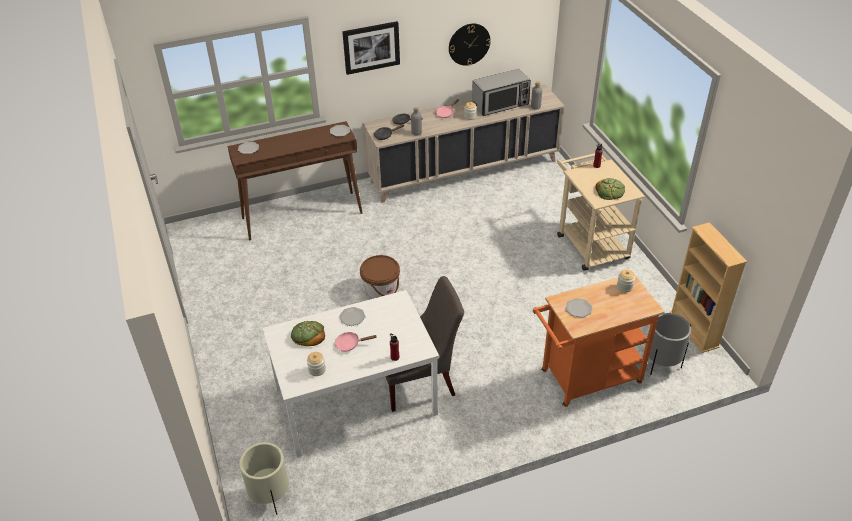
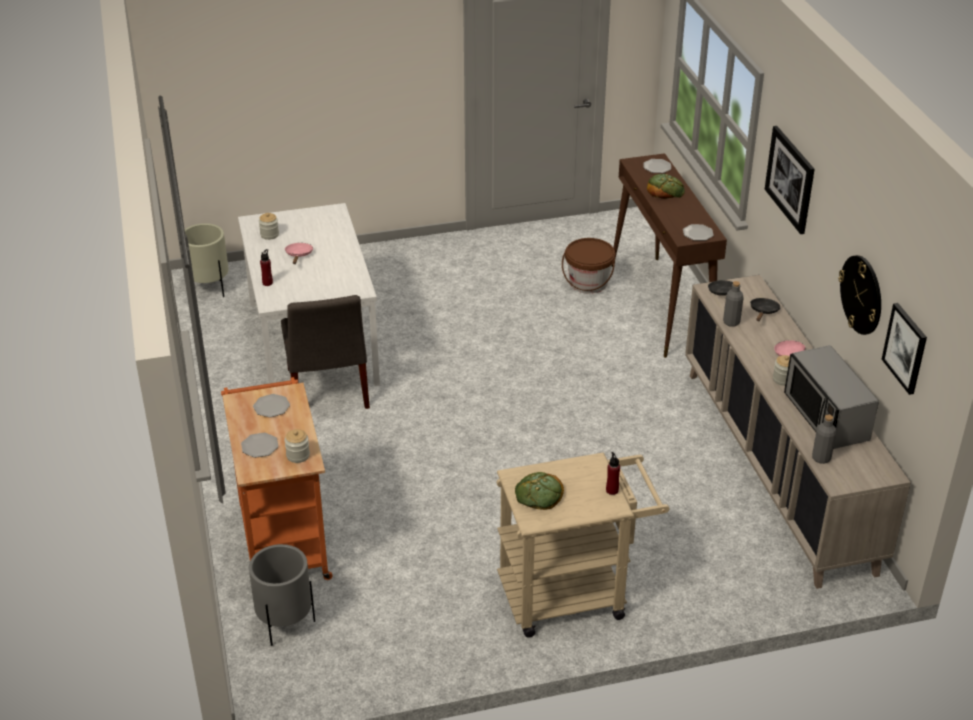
camera: 95 degrees right, 5 degrees down
(308, 335) = (323, 229): bread -> bread (665, 189)
(352, 317) = (340, 257): plate -> plate (259, 446)
(381, 290) = (496, 368): brown bucket -> brown bucket (588, 283)
(516, 34) = (905, 348): none -> picture
(694, 330) = (343, 681): beige bookcase -> none

